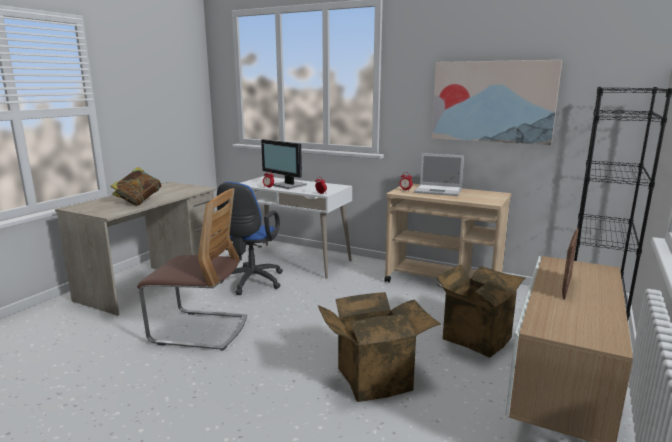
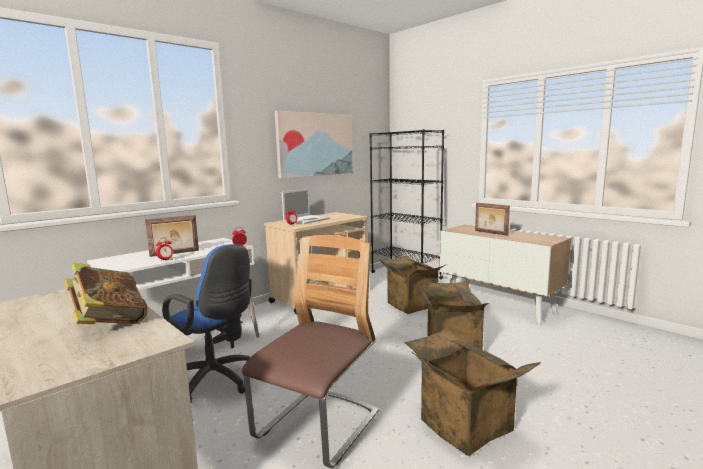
camera: 70 degrees left, 5 degrees down
(208, 395) = (462, 426): none -> cardboard box
(288, 185) = (174, 253): monitor -> picture frame

